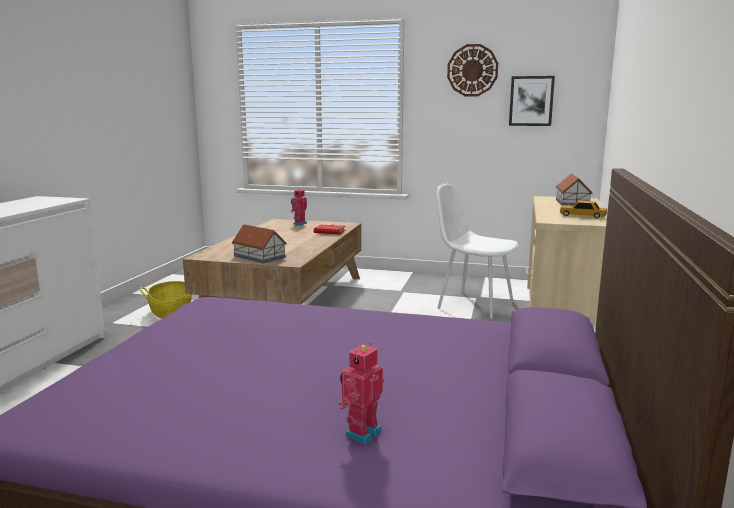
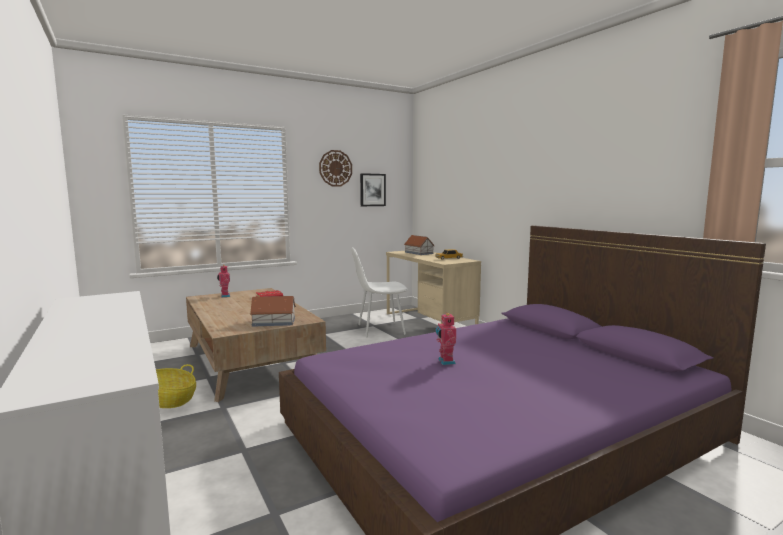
camera: 45 degrees left, 5 degrees down
(361, 432) = (586, 379): toy robot -> toy robot (445, 361)

